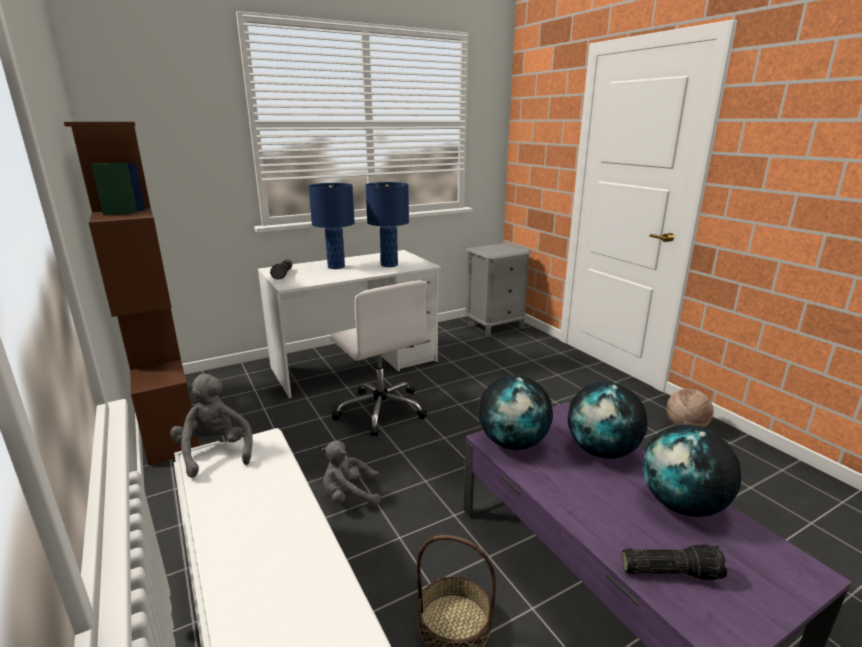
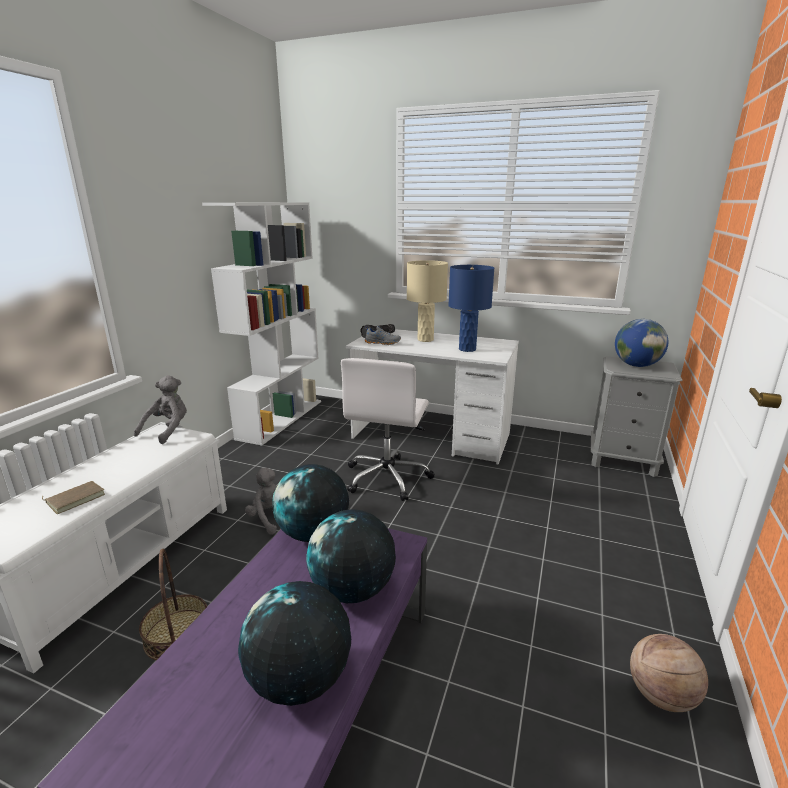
camera: 50 degrees right, 0 degrees up
(167, 418) = (281, 419): brown bookcase -> white bookcase
(297, 559) = (75, 498): none -> brown book
(307, 279) = (383, 343): none -> grey shoe
(336, 267) = (425, 340): blue table lamp -> beige table lamp
(496, 249) = (636, 365): none -> globe
(670, 571) = (177, 698): flashlight -> none

